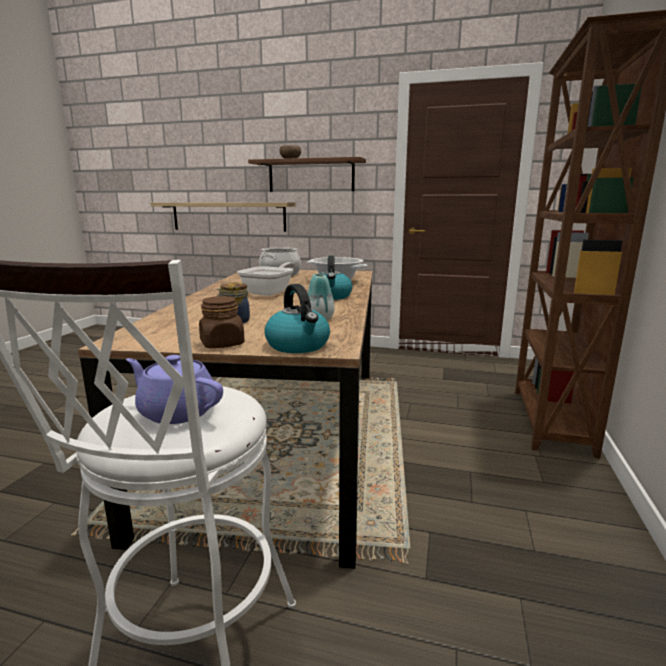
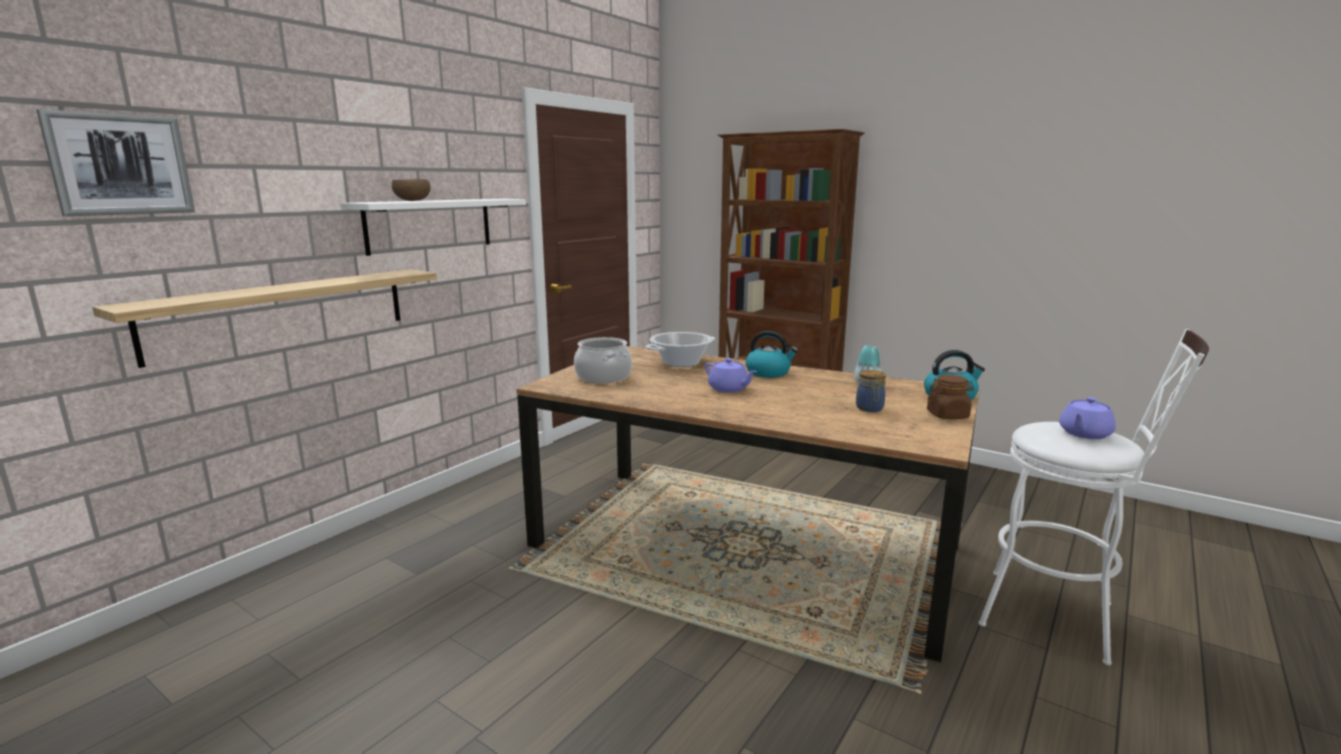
camera: 70 degrees left, 0 degrees up
(176, 145) = (120, 165): none -> picture
(270, 292) = (729, 389): frying pan -> purple teapot
(311, 176) = (430, 225): brown shelf -> white shelf

